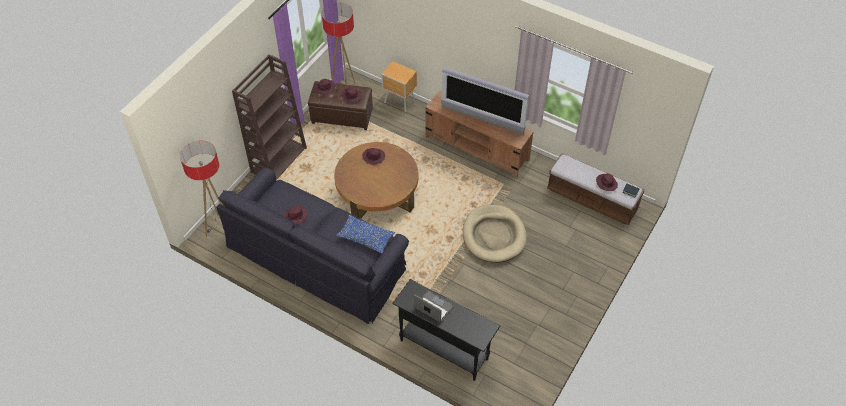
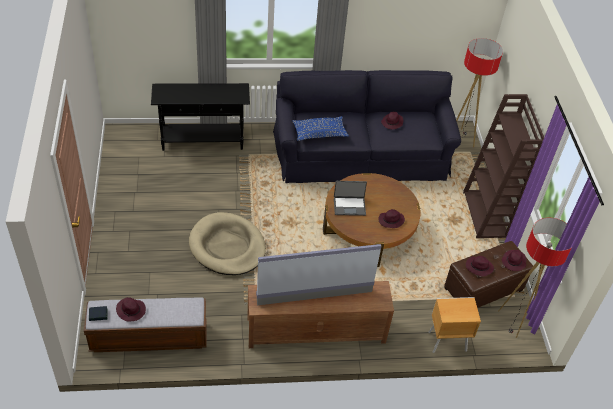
camera: 140 degrees right, 5 degrees down
(433, 308) = (213, 92): laptop -> laptop (349, 206)

